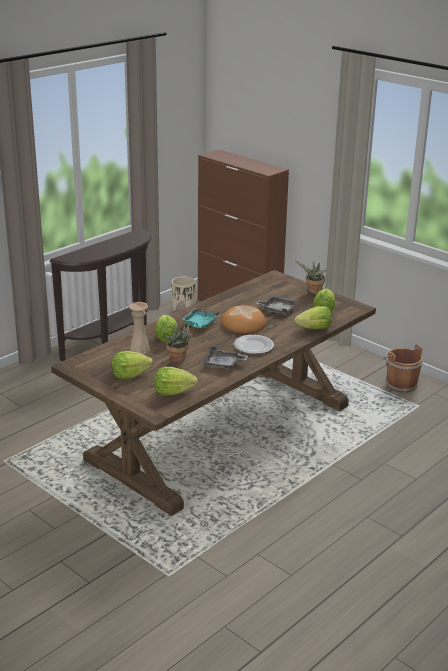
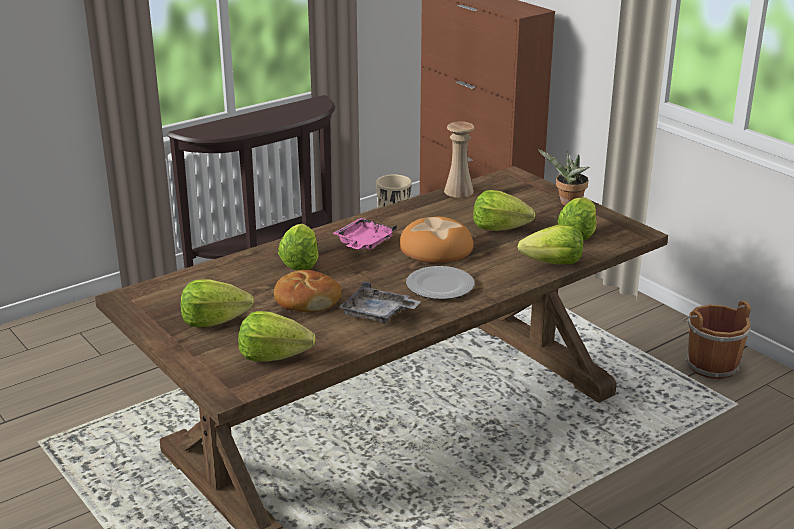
camera: 10 degrees right, 0 degrees up
(139, 349) = (248, 279): beige vase -> beige vase (458, 191)
(179, 360) = (306, 301): potted plant -> bread
(199, 324) = (363, 243): turquoise tray -> pink tray
(277, 309) = (499, 228): grey tray -> lettuce

